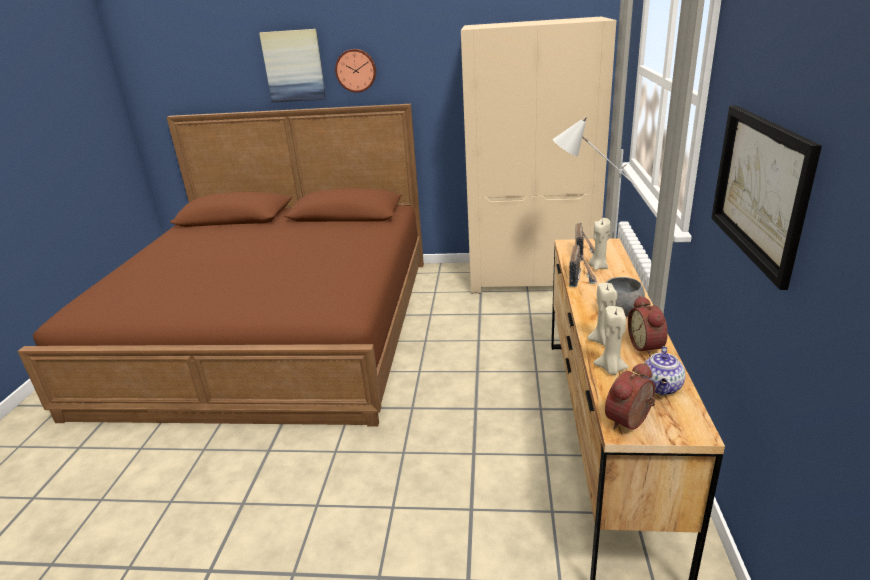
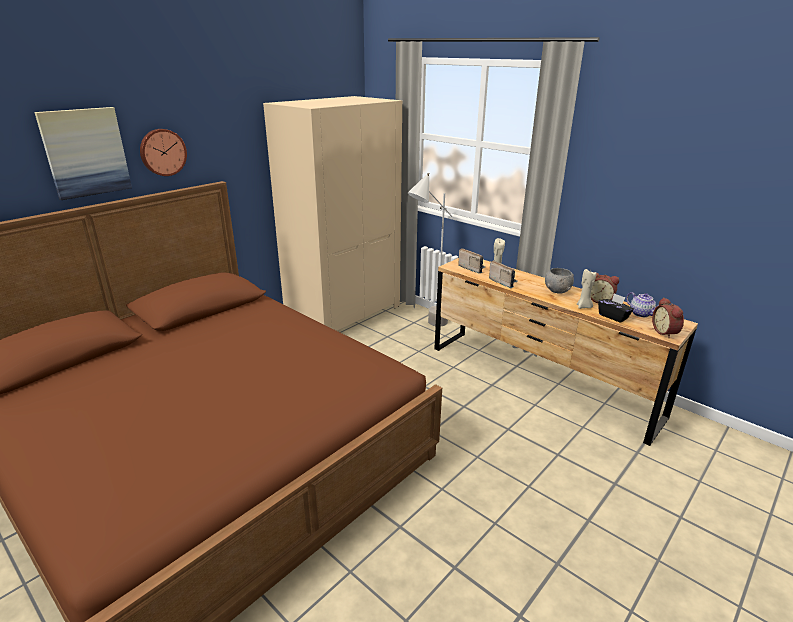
camera: 55 degrees left, 0 degrees up
(610, 369) = (613, 316): beige candle -> black tissue box
(760, 189) = (647, 195): picture -> none

